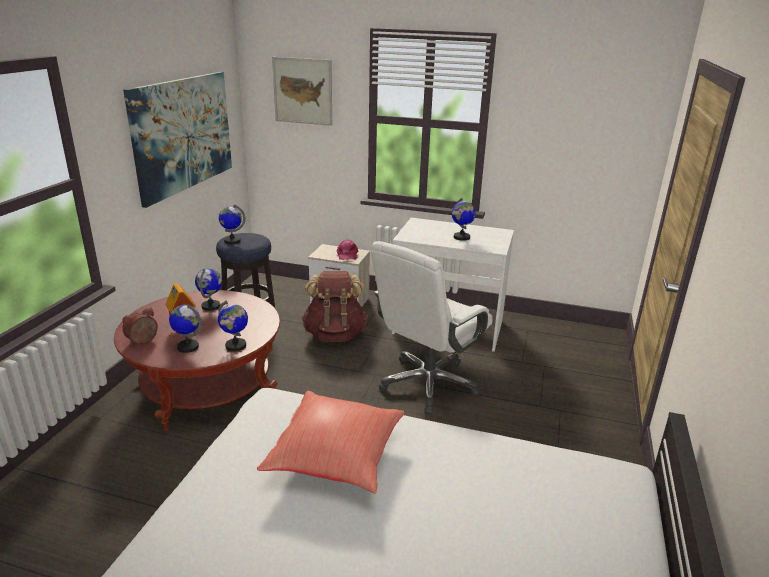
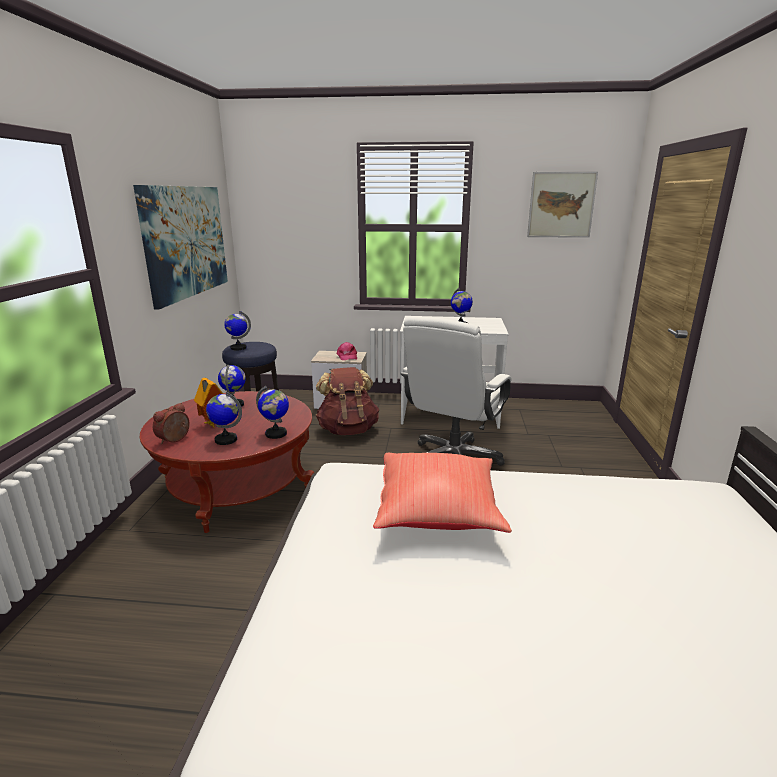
camera: 10 degrees left, 5 degrees down
(303, 91) = (292, 206): picture -> picture (561, 205)

